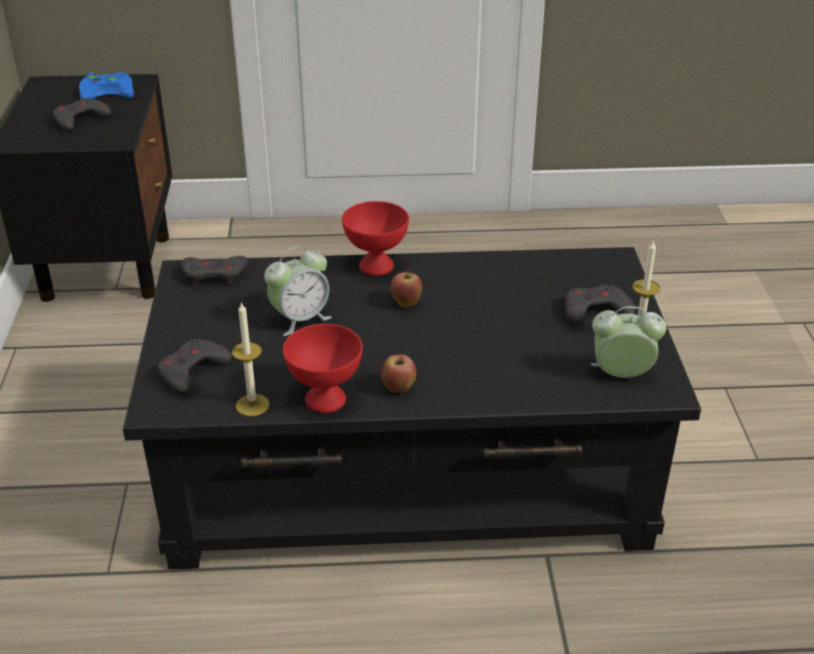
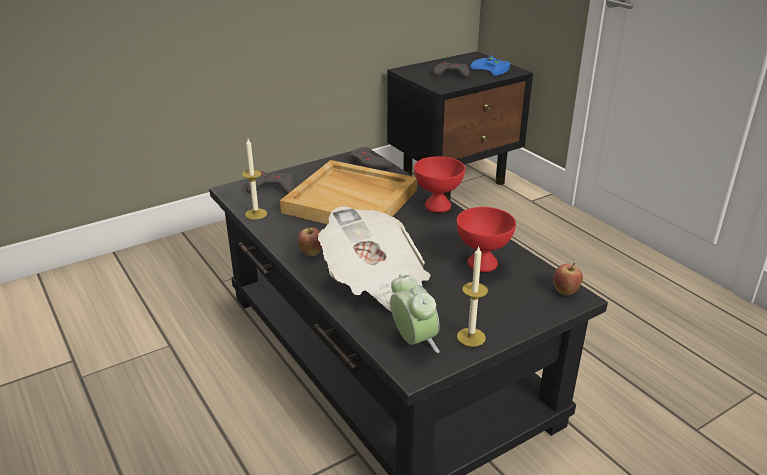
camera: 60 degrees right, 5 degrees down
(300, 319) = (352, 201): alarm clock -> beige tray
(324, 400) = (278, 233): red bowl -> red bowl (481, 263)
(406, 303) = (407, 228): apple -> apple (565, 292)
(499, 363) = (375, 283): none -> newspaper
(595, 310) = (488, 306): grey game controller -> none

